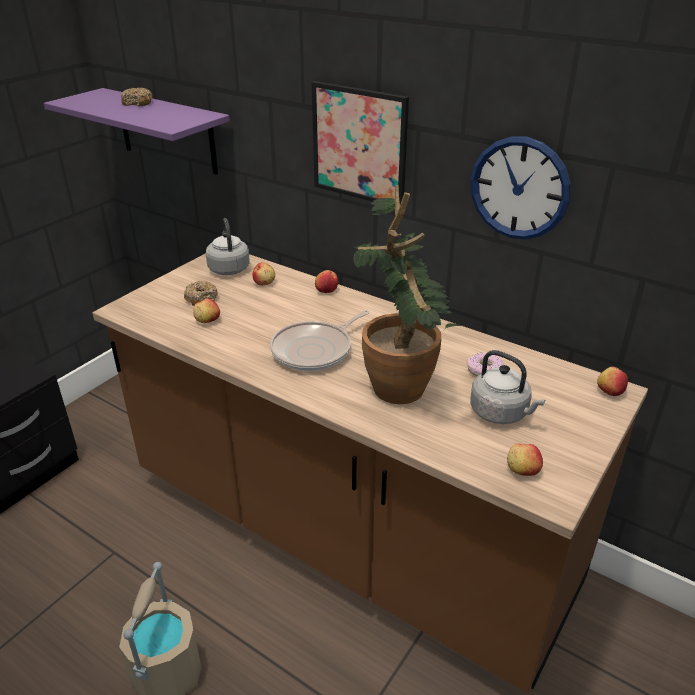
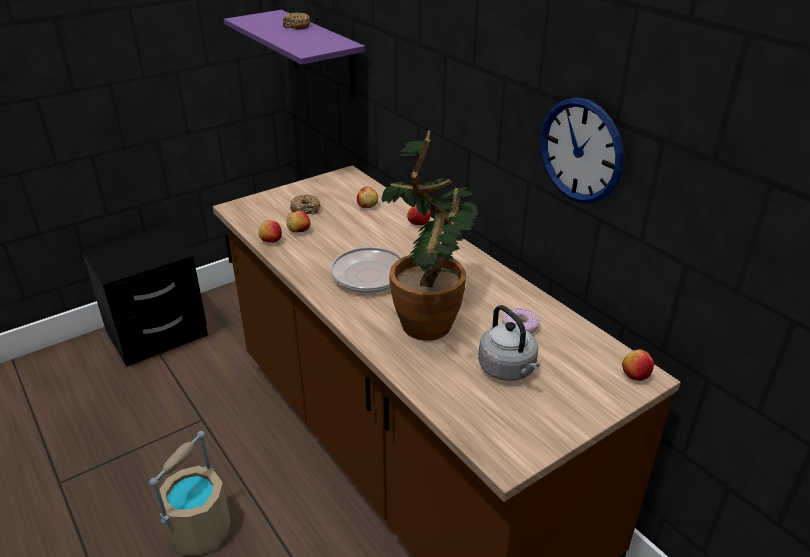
camera: 20 degrees right, 0 degrees up
(228, 268) = (345, 187): grey kettle -> none
(359, 144) = (457, 87): picture -> none
(522, 470) = (493, 426): apple -> apple (271, 240)

